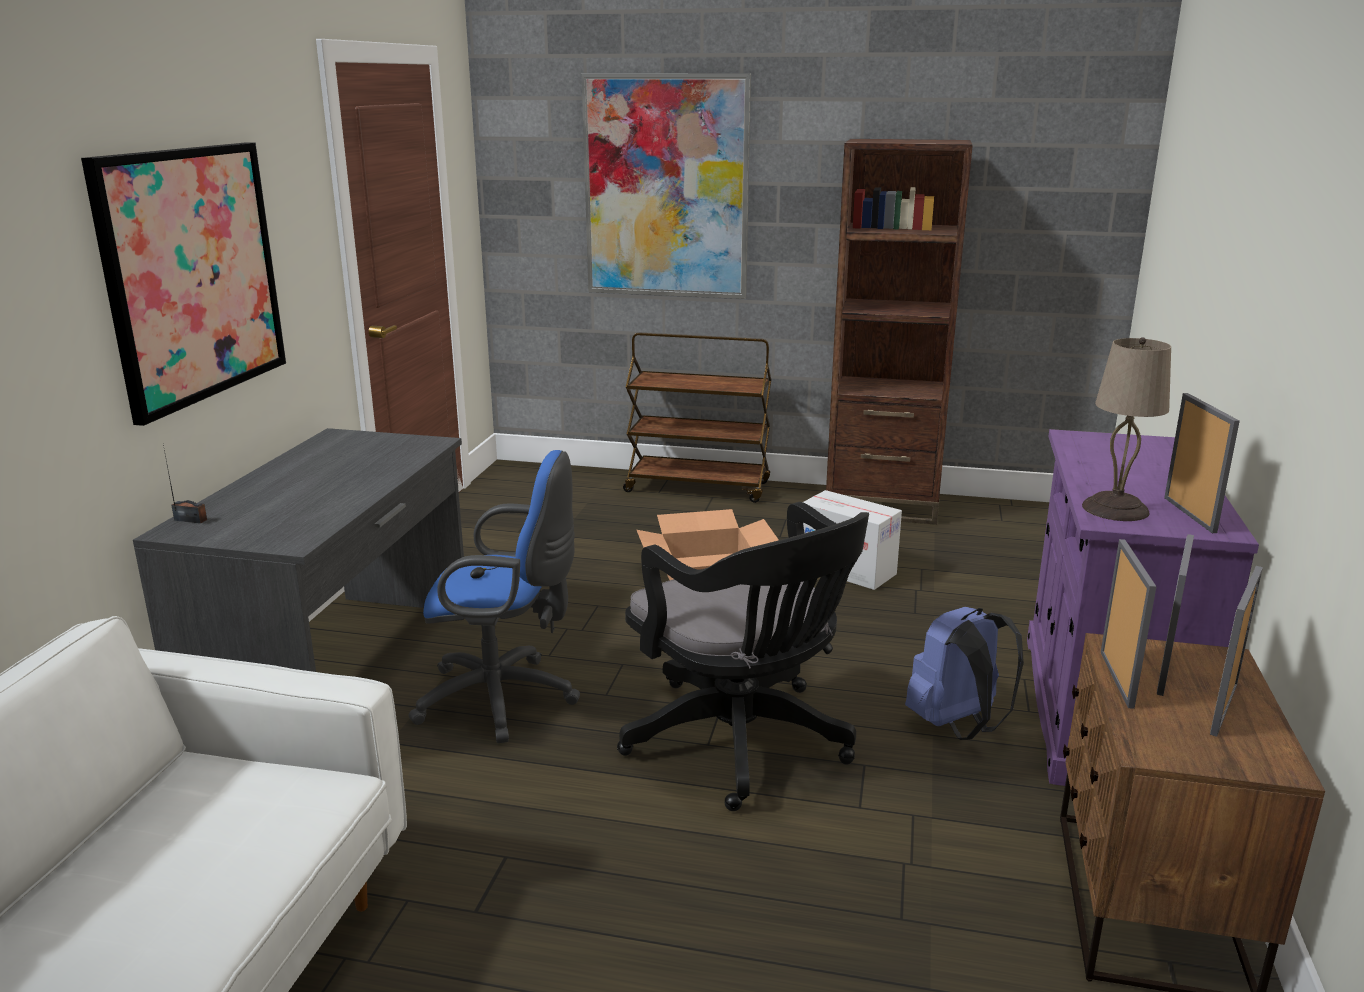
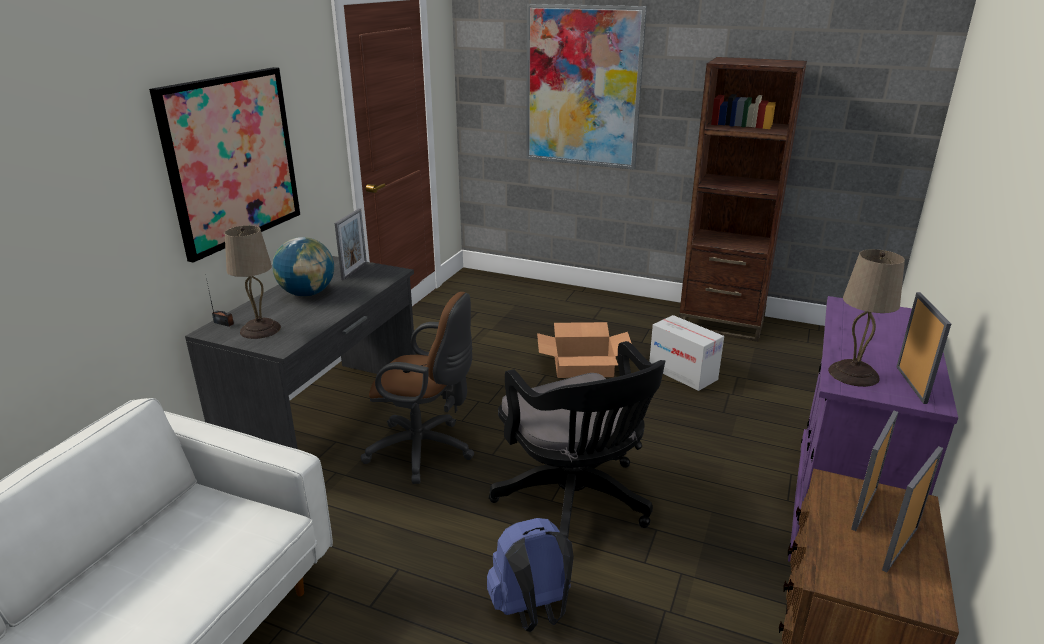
camera: 10 degrees right, 5 degrees up
(253, 524) = (260, 330): none -> beige table lamp
(310, 476) = (307, 293): none -> globe
(505, 699) = (425, 451): blue office chair -> brown office chair
(698, 487) = (594, 298): brown cart -> none
(958, 726) = (732, 506): blue backpack -> blue backpack (532, 611)
(1116, 679) = (824, 512): picture frame -> picture frame (354, 271)

